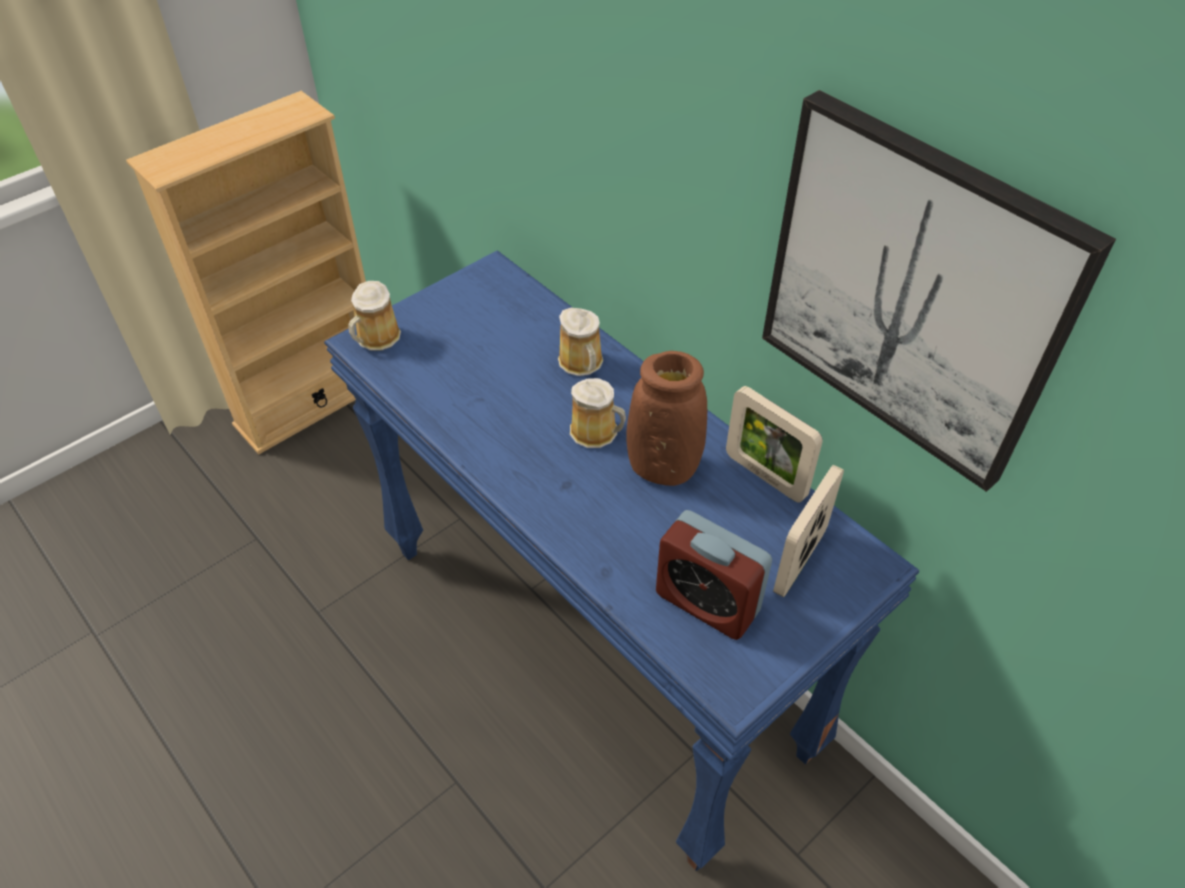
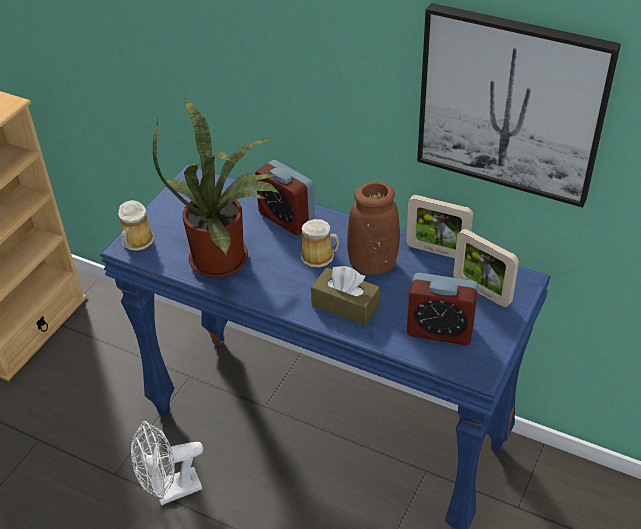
camera: 20 degrees left, 5 degrees down
(369, 659) = (170, 491): none -> white fan
(472, 397) = (225, 259): none -> potted plant
(582, 363) = (286, 218): mug -> alarm clock
(593, 517) = (345, 305): none -> brown tissue box
(800, 561) = (481, 292): picture frame -> picture frame turned 60 degrees counterclockwise

